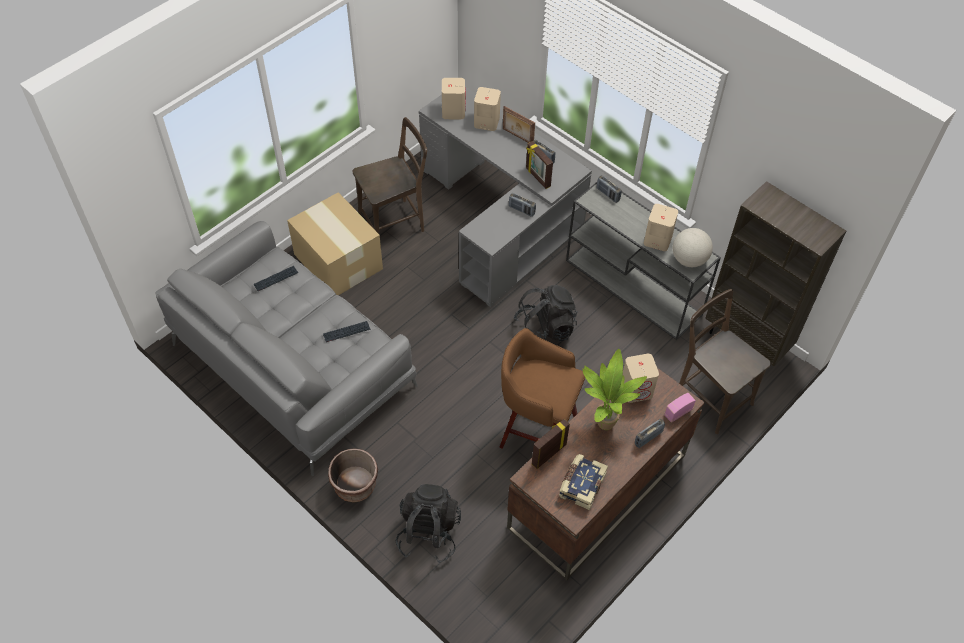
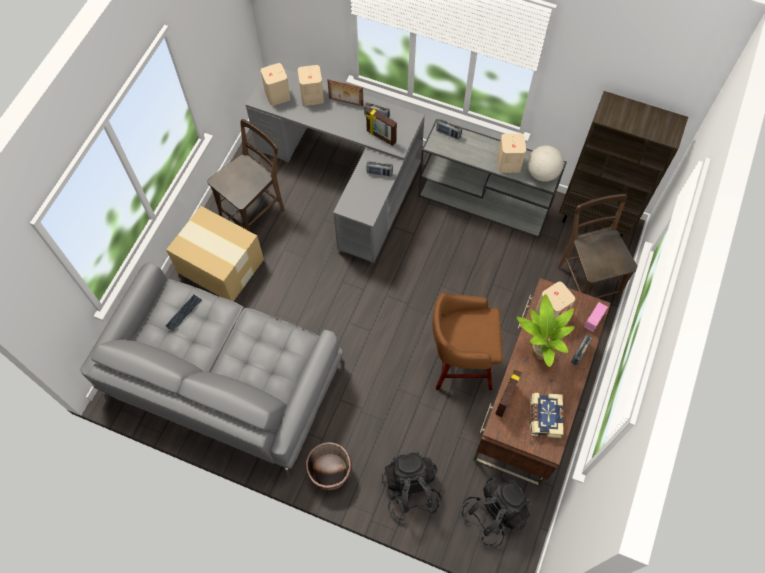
camera: 20 degrees left, 10 degrees up
(346, 332) = (271, 341): keyboard -> none
(544, 329) = (427, 267): black backpack -> black backpack (494, 514)
(710, 396) = (586, 279): brown chair -> brown chair turned 45 degrees clockwise

